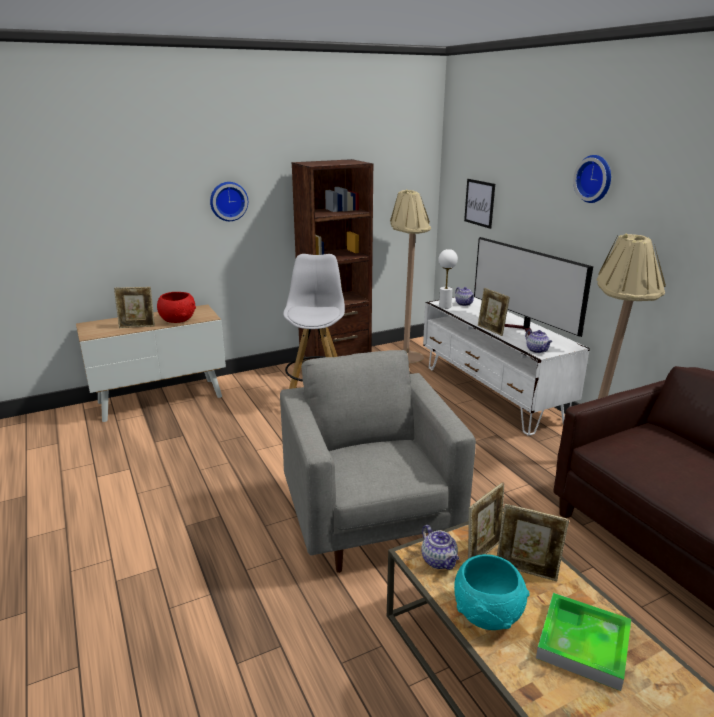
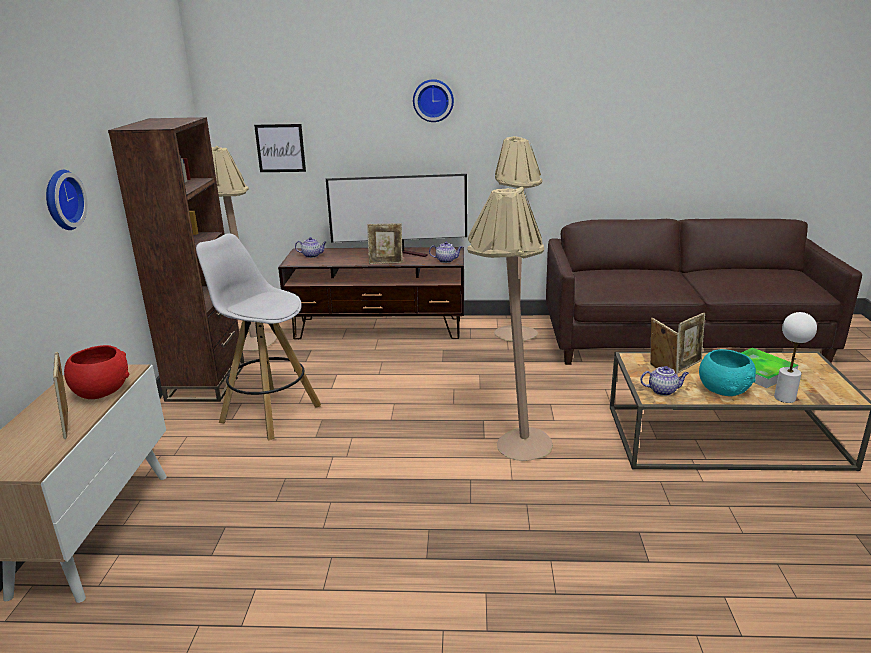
camera: 60 degrees left, 0 degrees up
(137, 326) = (68, 424): picture frame -> picture frame turned 135 degrees clockwise
(370, 521) = (511, 443): grey armchair -> beige floor lamp
(444, 306) = (304, 263): white table lamp -> white table lamp (784, 398)
(492, 393) = (379, 329): white tv stand -> brown tv stand

